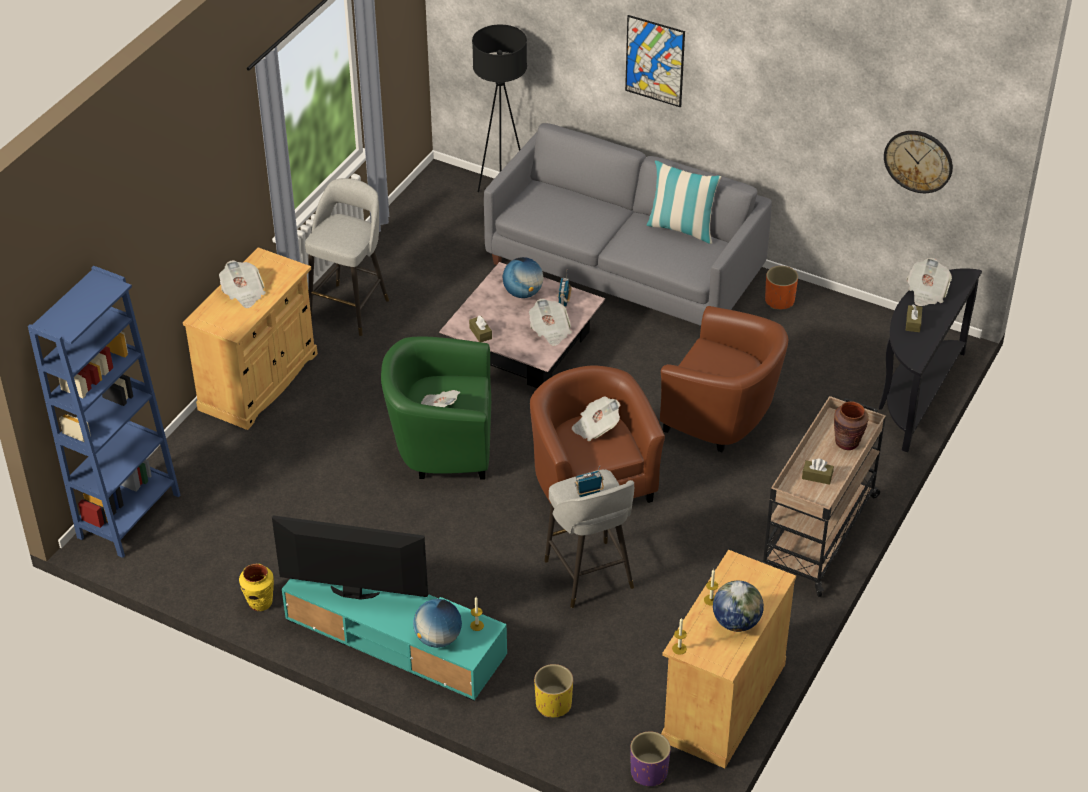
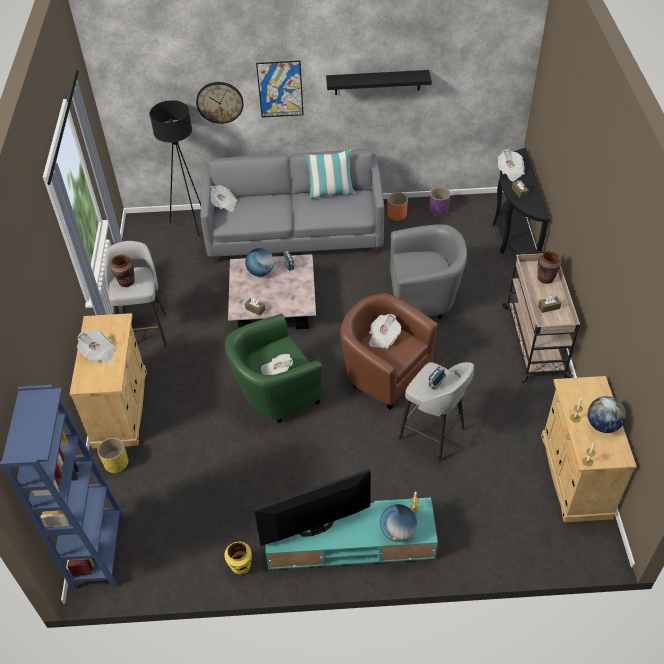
camera: 30 degrees left, 5 degrees up
(336, 230) = (126, 282): none -> brown vase
(550, 331) = (297, 289): newspaper -> newspaper (223, 204)
(553, 704) = (483, 533): yellow planter -> yellow planter (116, 463)
(649, 772) = (575, 547): purple planter -> purple planter (438, 210)
(723, 418) = (424, 297): brown armchair -> grey armchair
(784, 97) = (377, 82): none -> black shelf
(918, 161) = (473, 93): wall clock -> wall clock (220, 102)

